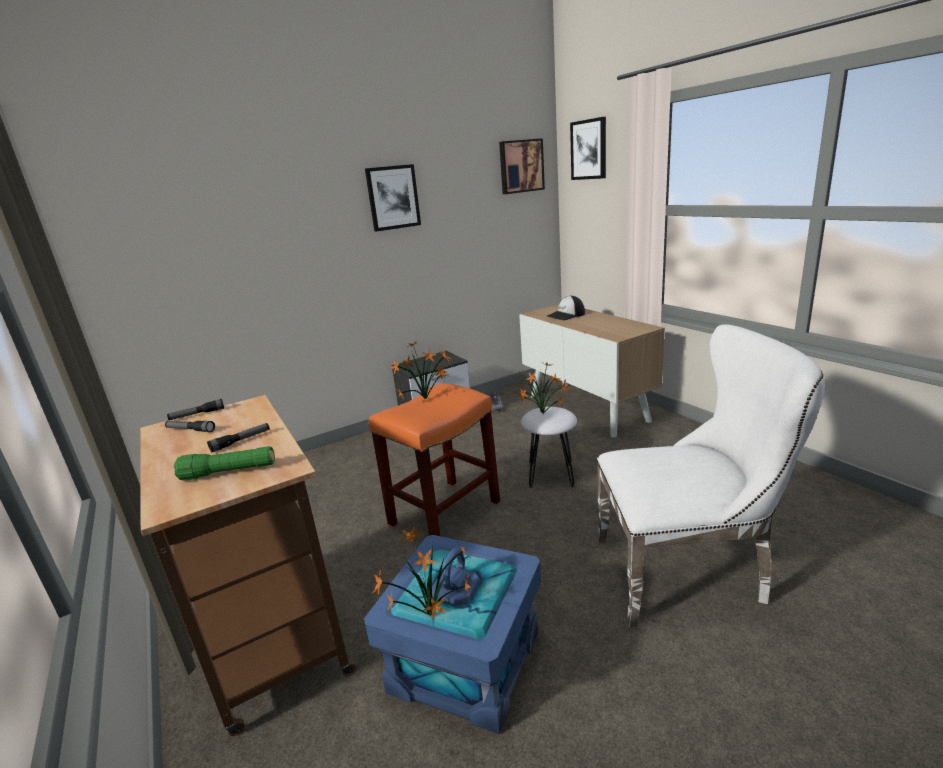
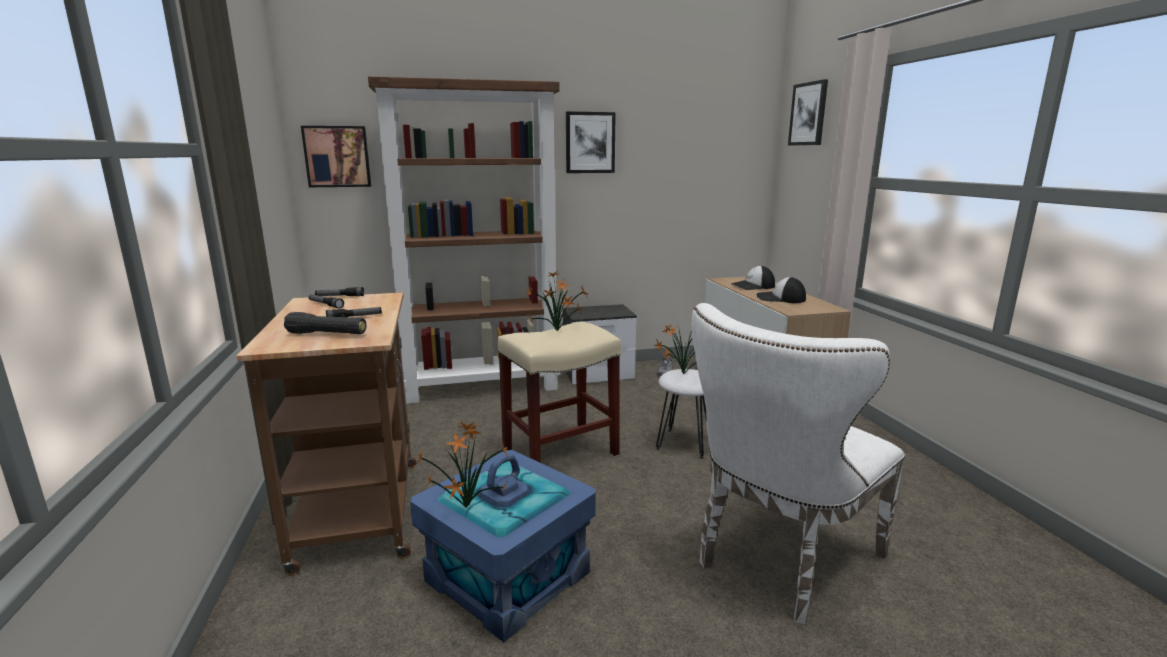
camera: 15 degrees right, 5 degrees down
(229, 472) = (327, 334): green flashlight -> black flashlight
(330, 459) = (483, 386): none -> brown bookcase
(445, 512) = (561, 452): orange stool -> beige stool
(520, 166) = (734, 126): picture -> picture (337, 156)
(599, 325) = (780, 298): none -> cap
(689, 571) = (780, 562): white chair -> white chair turned 120 degrees clockwise

